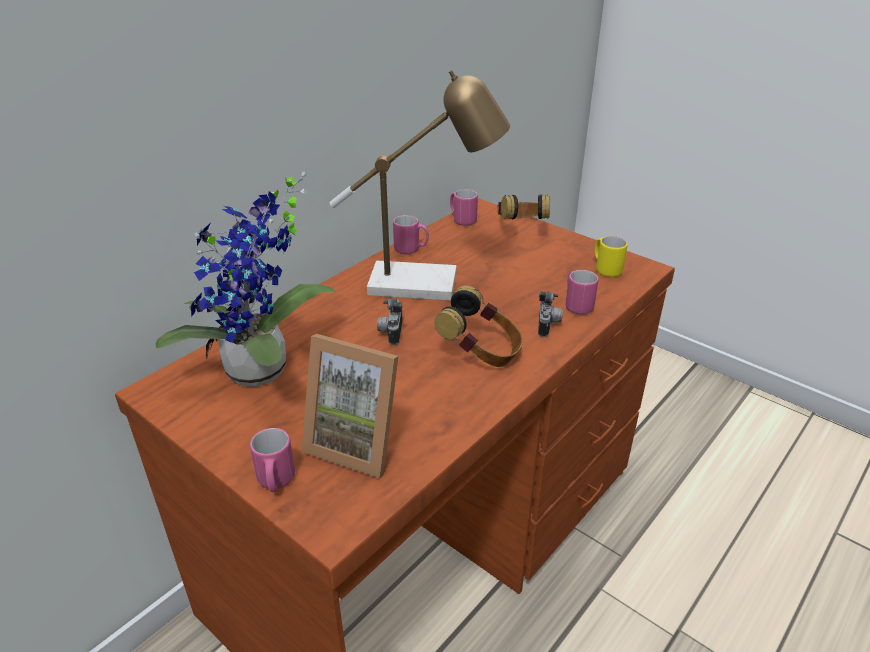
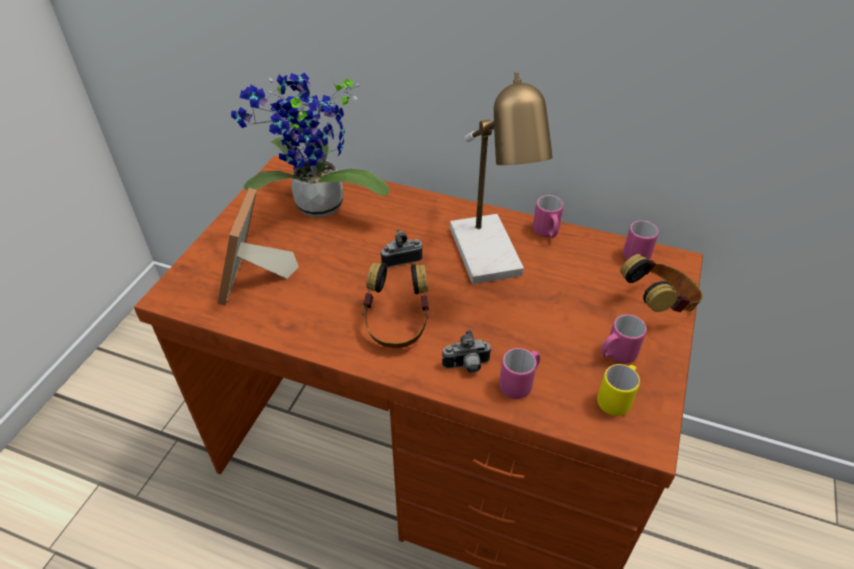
camera: 70 degrees right, 10 degrees up
(276, 482) = (206, 255): pink mug -> pink mug (616, 355)

